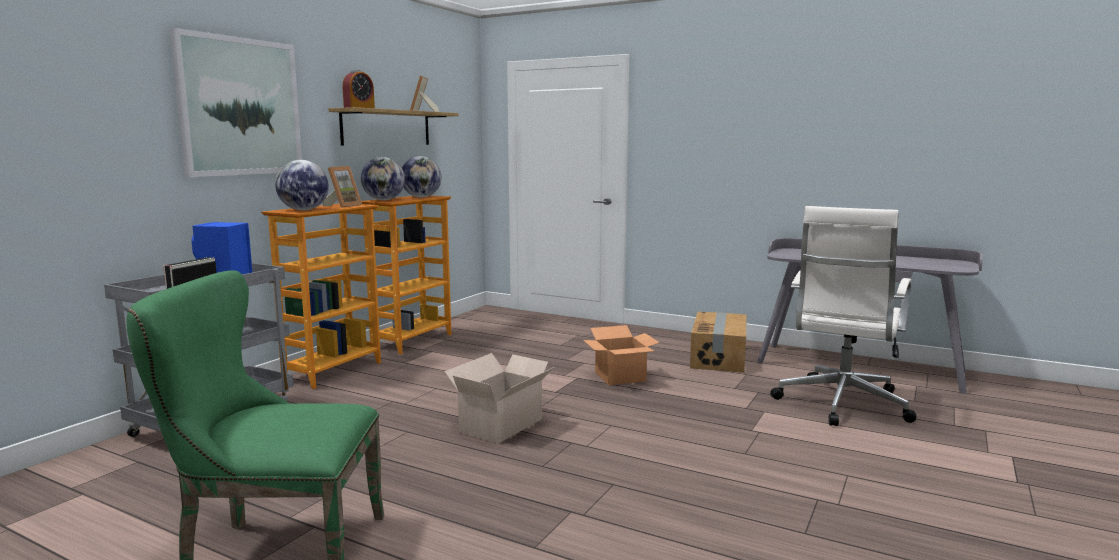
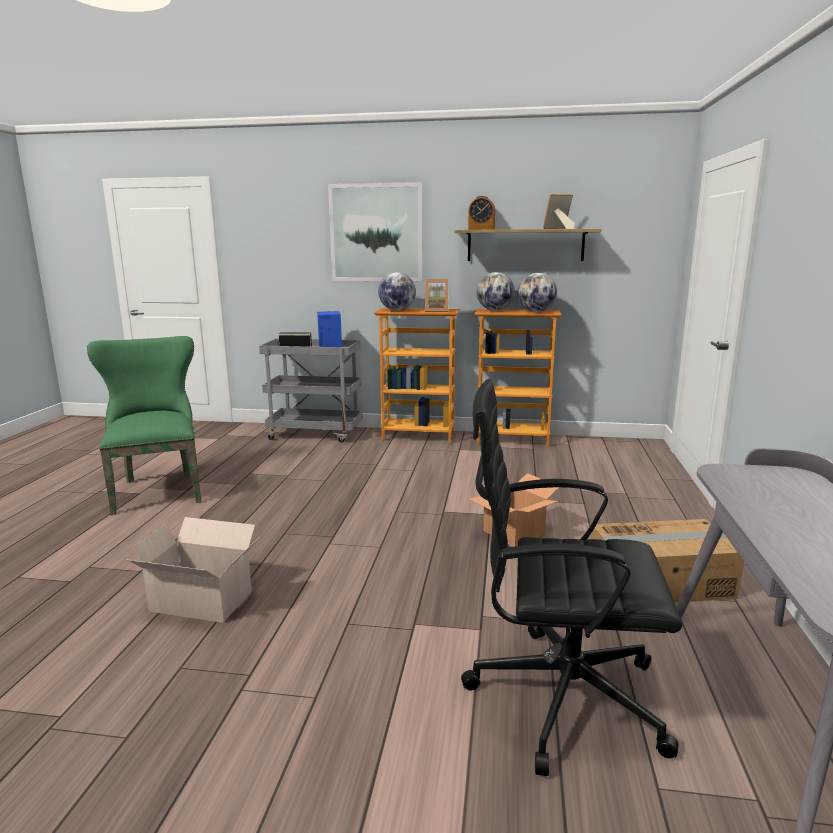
camera: 70 degrees right, 5 degrees up
(503, 424) = (355, 506): cardboard box -> cardboard box (203, 602)
(841, 404) = (560, 695): white office chair -> black office chair

